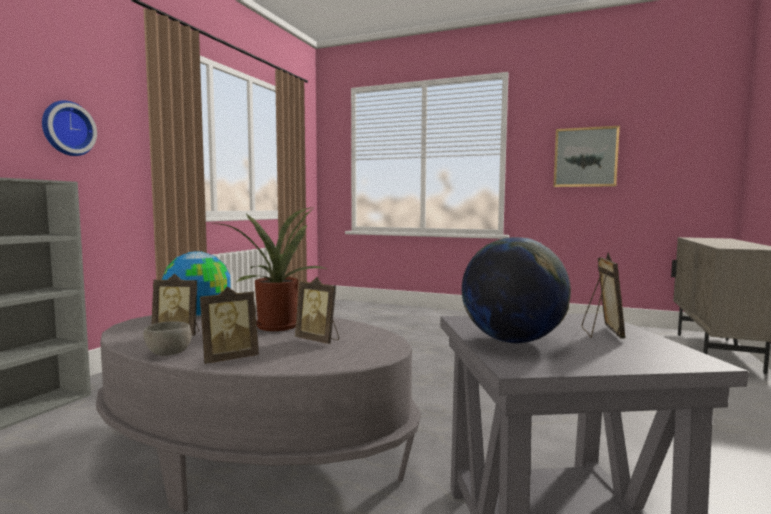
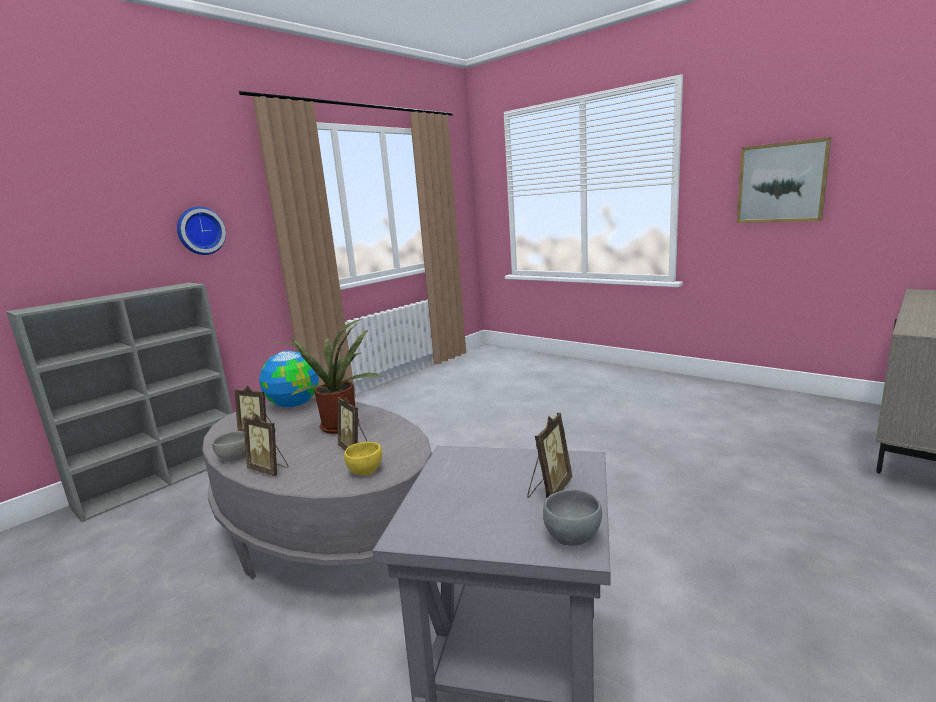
camera: 20 degrees right, 10 degrees up
(229, 359) = (269, 469): picture frame -> picture frame turned 45 degrees clockwise
(353, 353) = (366, 471): none -> yellow bowl
(512, 341) = (448, 496): globe -> none
(673, 354) = (571, 536): none -> grey bowl

